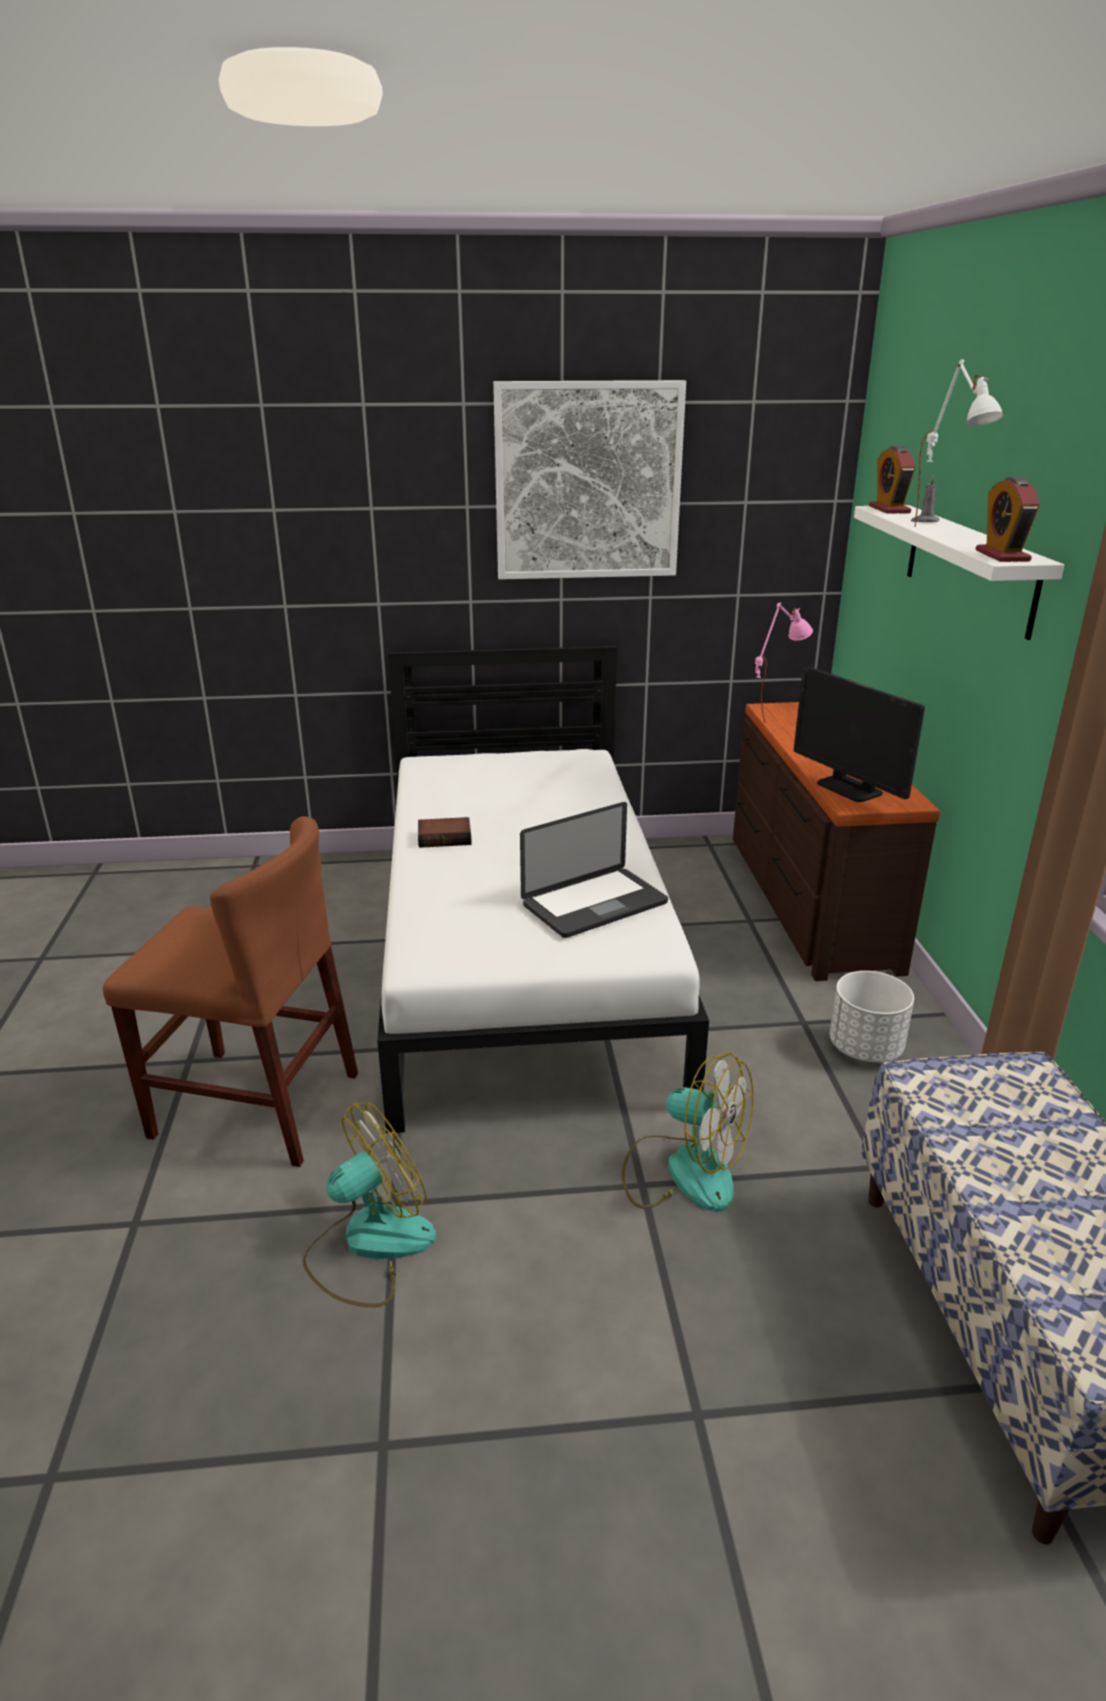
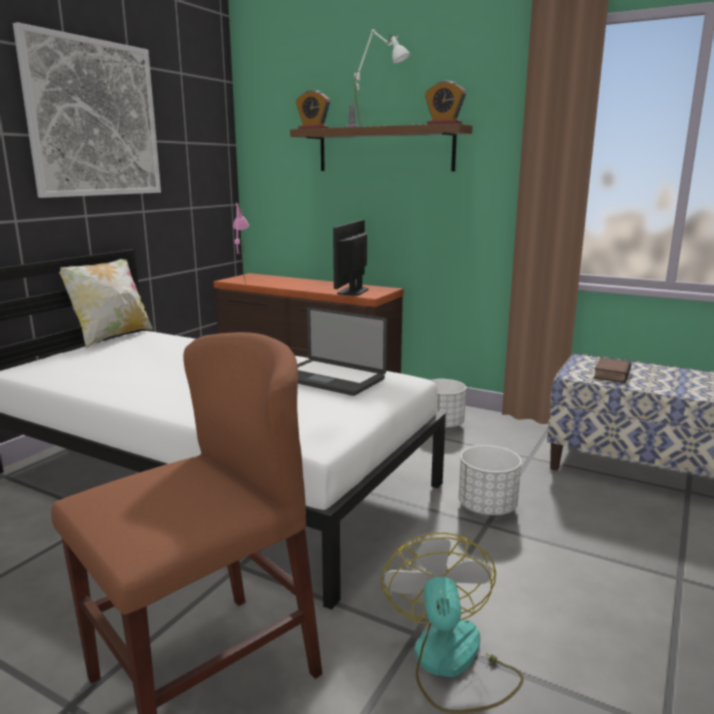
camera: 55 degrees left, 10 degrees down
(445, 837) = (154, 391): book -> book (610, 374)
(557, 748) = (111, 337): none -> pillow
(594, 904) = (330, 379): laptop -> laptop turned 120 degrees clockwise
(683, 1171) = (486, 507): fan -> white planter
(849, 788) = (353, 291): monitor -> monitor turned 105 degrees clockwise
(969, 567) = (384, 150): white shelf -> brown shelf

